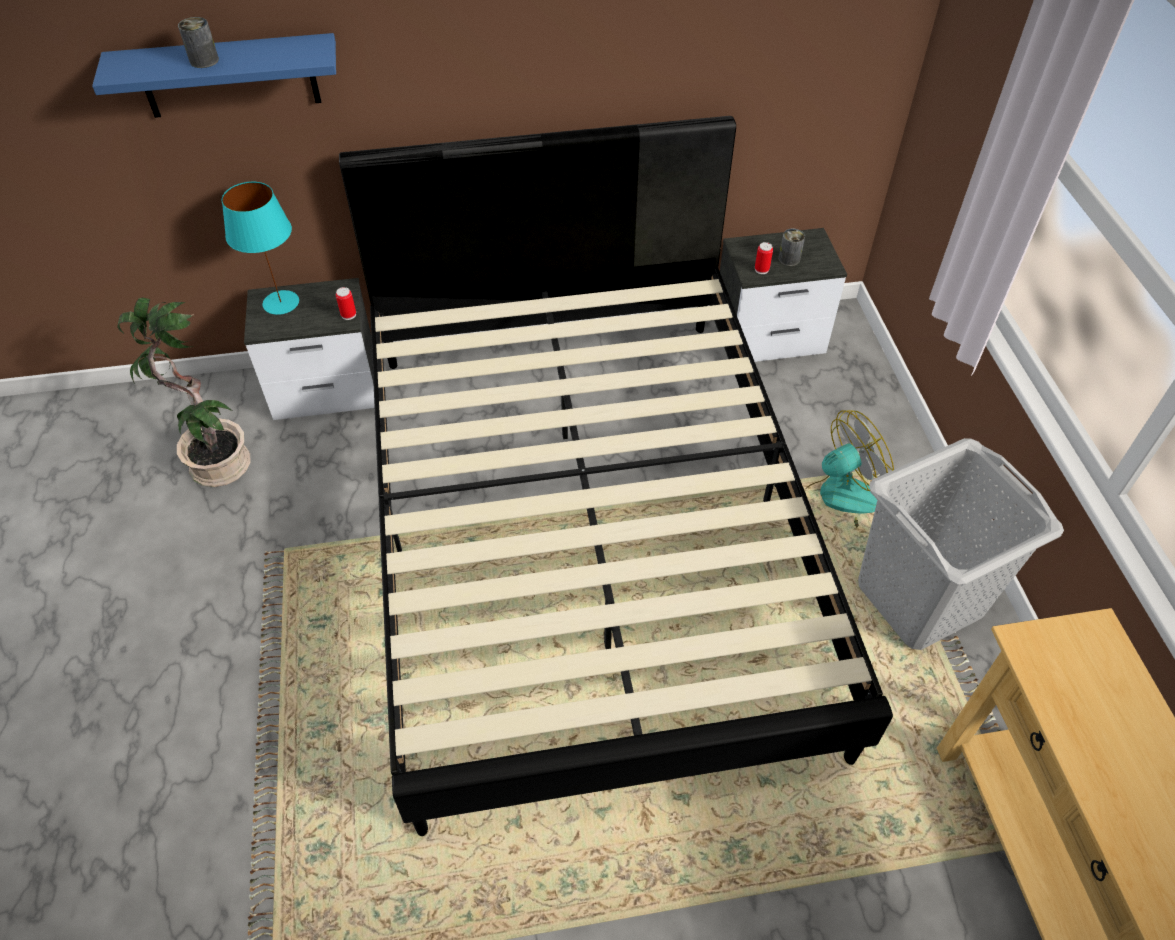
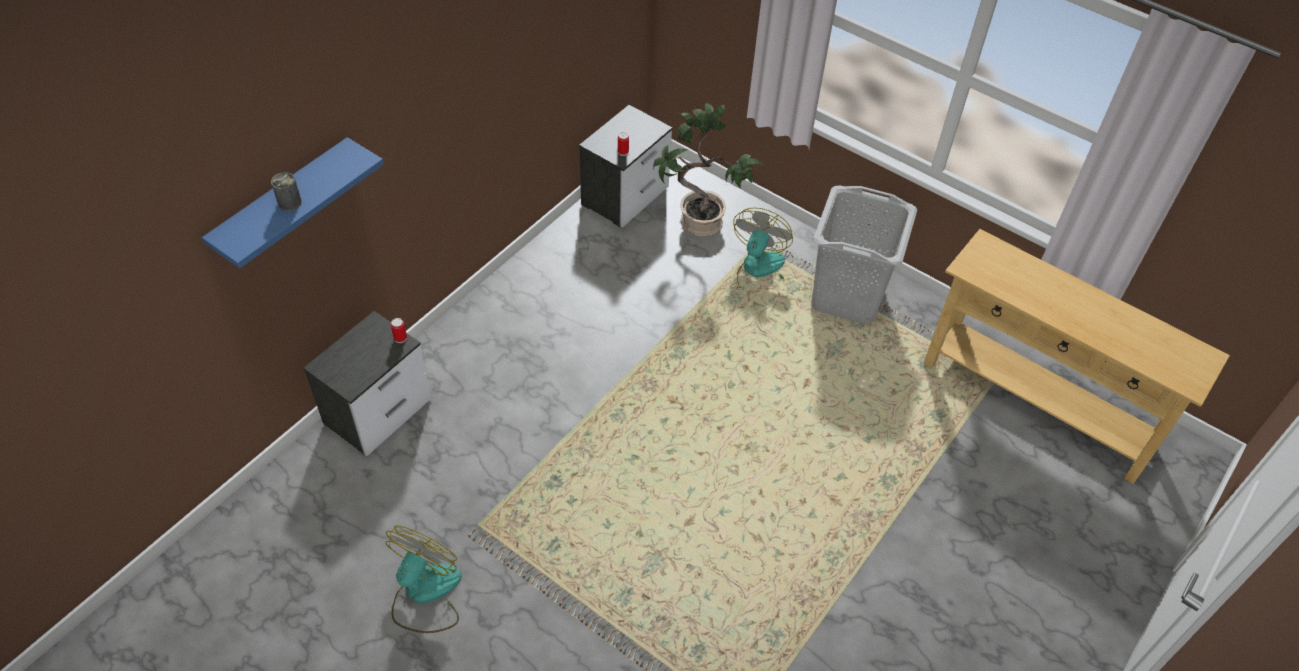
camera: 45 degrees left, 0 degrees up
(175, 576) = (425, 594): none -> fan
(216, 464) = (361, 511): potted plant -> potted plant (700, 223)
(280, 302) = (340, 360): turquoise table lamp -> none
(588, 530) = (647, 380): black bed -> none
(789, 259) = (631, 136): can -> none

